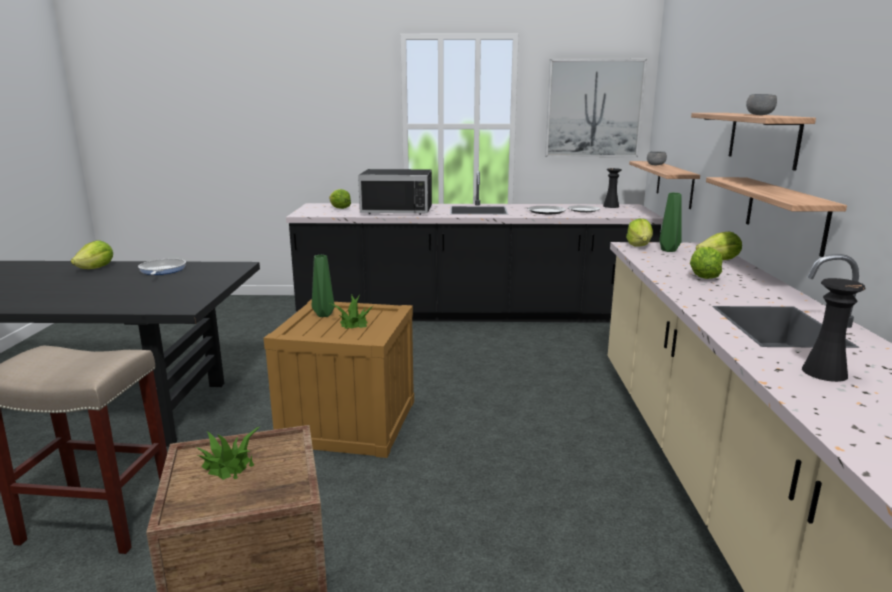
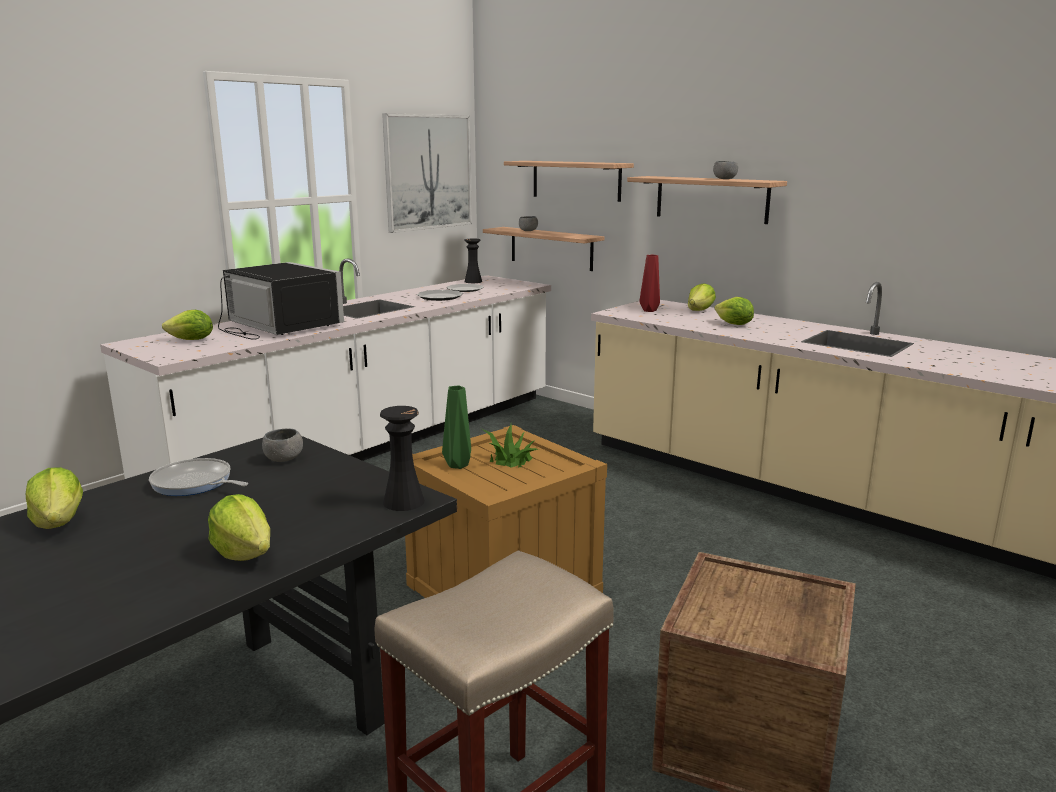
camera: 50 degrees left, 0 degrees up
(213, 272) = (283, 459): none -> grey bowl
(228, 466) = (740, 610): potted plant -> none
(398, 210) = (278, 326): black microwave -> black microwave turned 90 degrees counterclockwise
(471, 313) = (372, 443): black counter -> white counter
(639, 245) = (620, 311): lettuce -> lettuce (244, 553)
(667, 250) = (648, 310): green vase -> red vase
(785, 214) = (759, 260): shelf -> shelf (576, 180)
(824, 372) = (947, 360): black vase -> black vase (403, 502)

